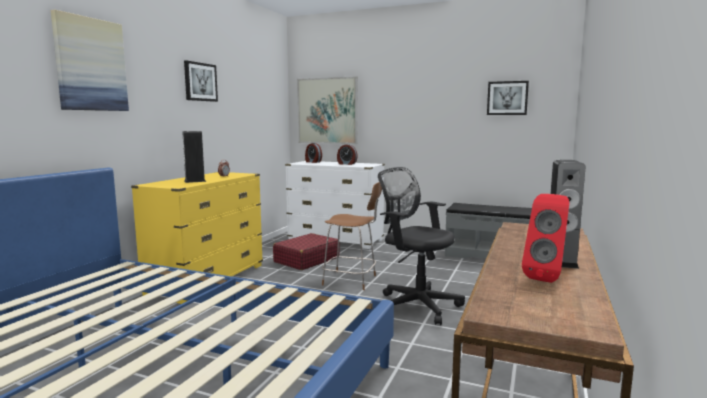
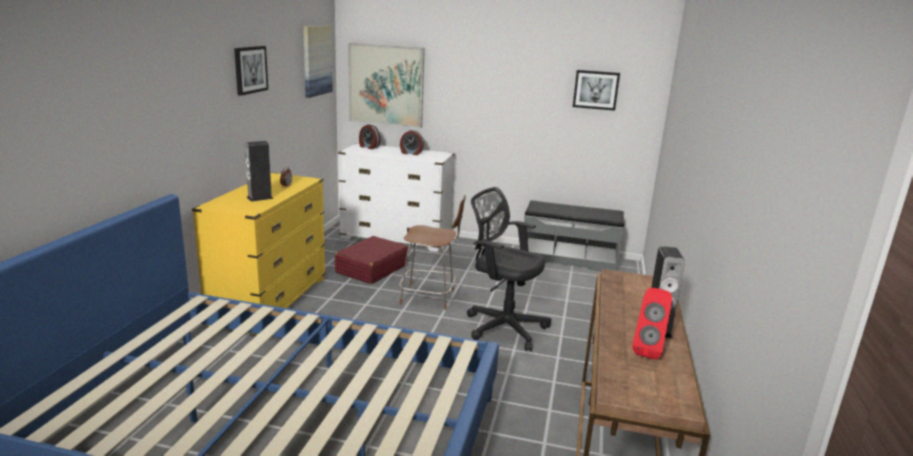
camera: 10 degrees left, 10 degrees up
(90, 65) = (148, 78): picture -> picture (316, 60)

